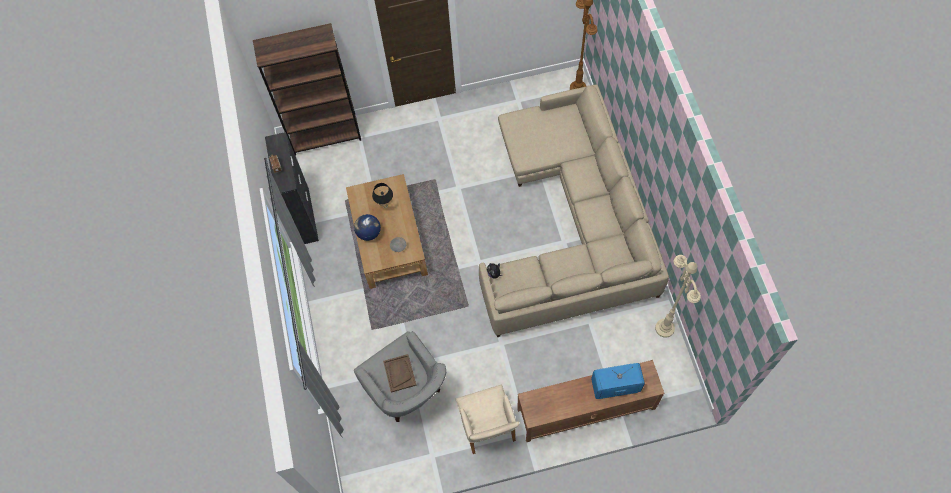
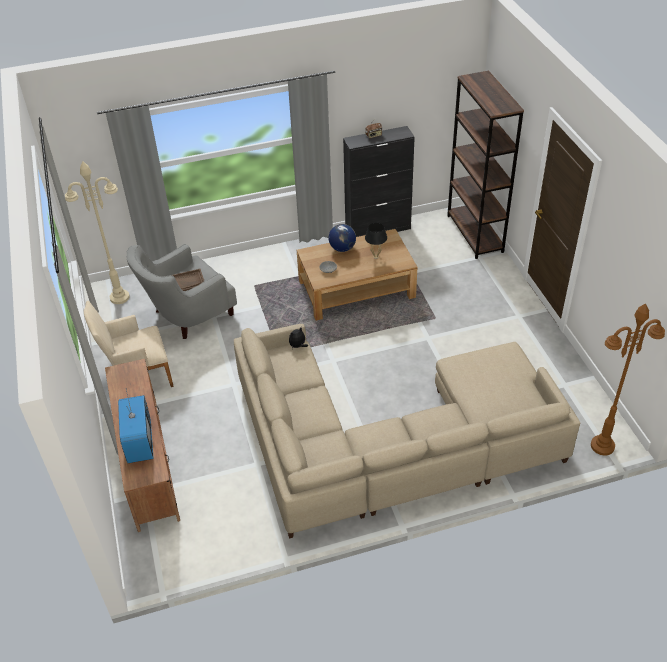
camera: 85 degrees right, 20 degrees down
(665, 328) = (244, 544): beige floor lamp -> beige floor lamp (119, 297)

